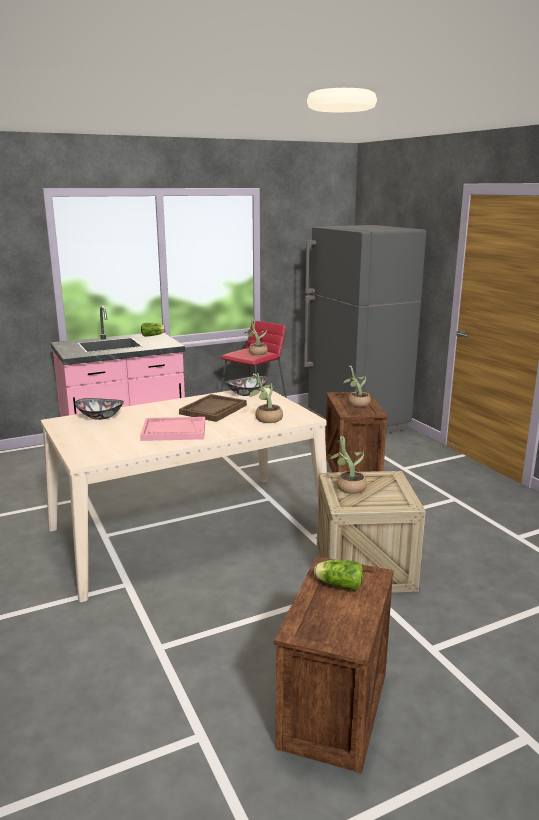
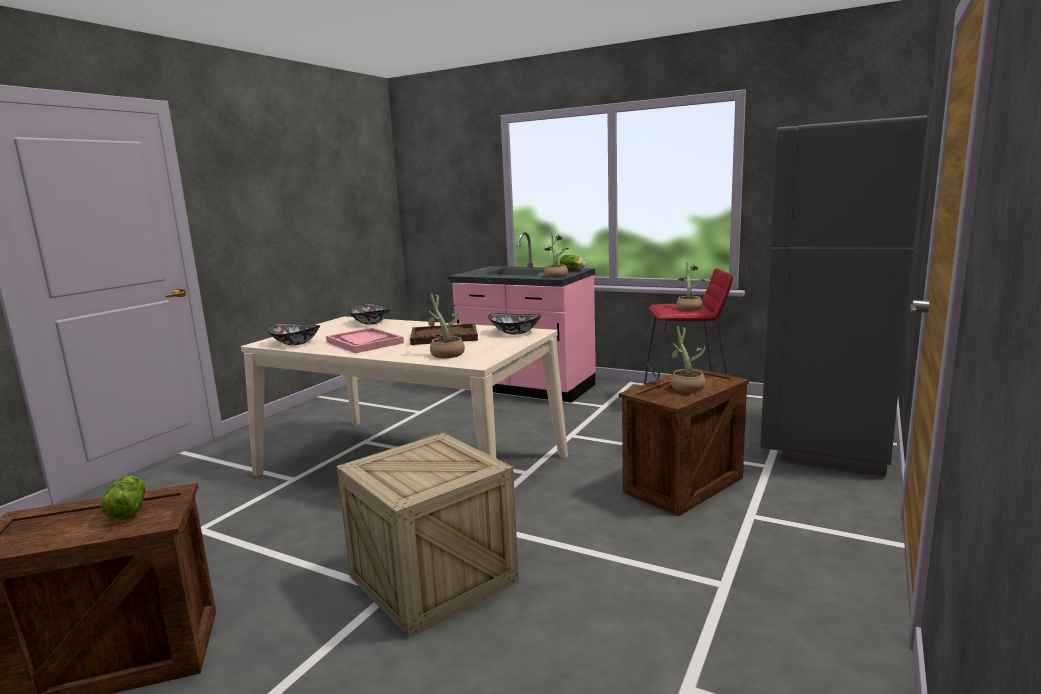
camera: 55 degrees right, 5 degrees down
(115, 450) = (295, 343): none -> bowl
(347, 487) = (417, 454): potted plant -> potted plant (555, 276)

